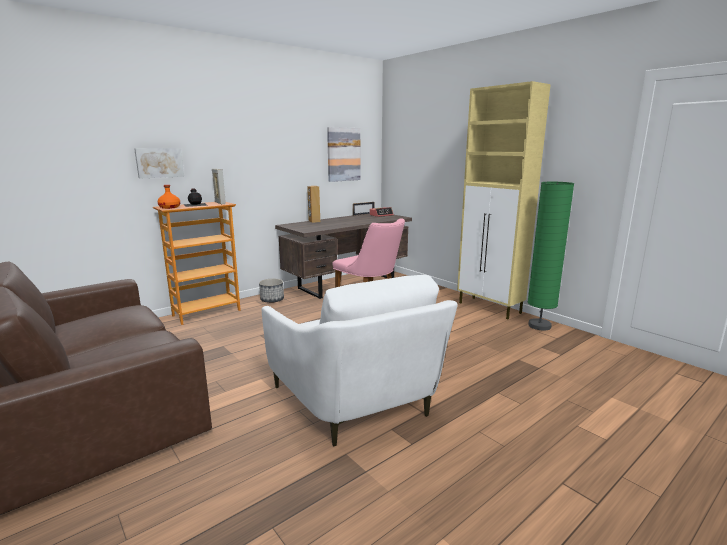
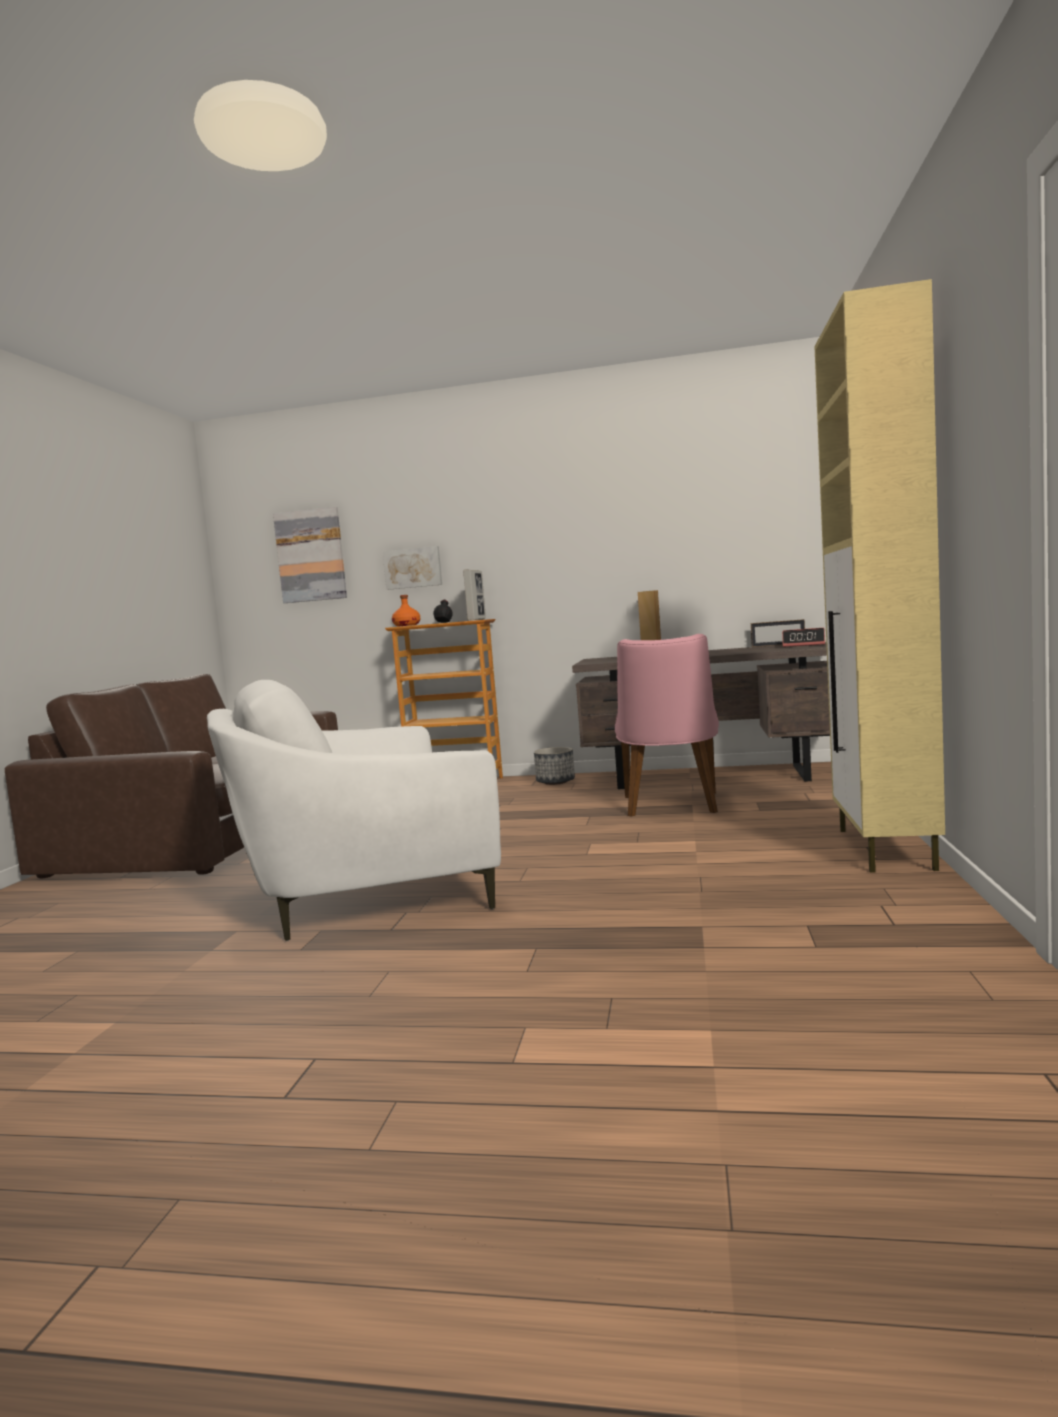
camera: 50 degrees right, 10 degrees down
(343, 154) = (729, 530): picture -> picture (311, 555)
(358, 402) = (362, 897): white armchair -> white armchair turned 45 degrees clockwise
(539, 326) = (915, 897): green floor lamp -> none

